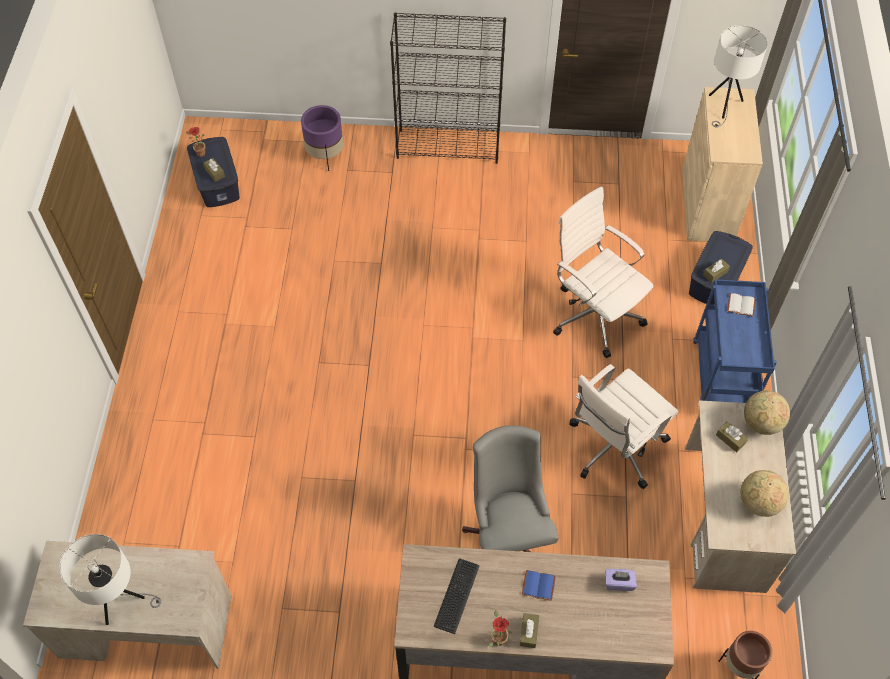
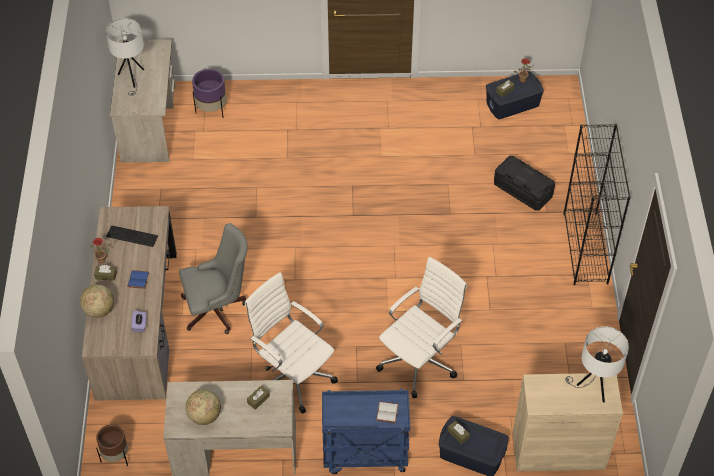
camera: 85 degrees right, 5 degrees down
(325, 156) = (555, 166): purple planter -> purple planter (211, 109)
(356, 190) = (522, 190): none -> black storage box
(761, 423) = (274, 421): globe -> globe (99, 310)

